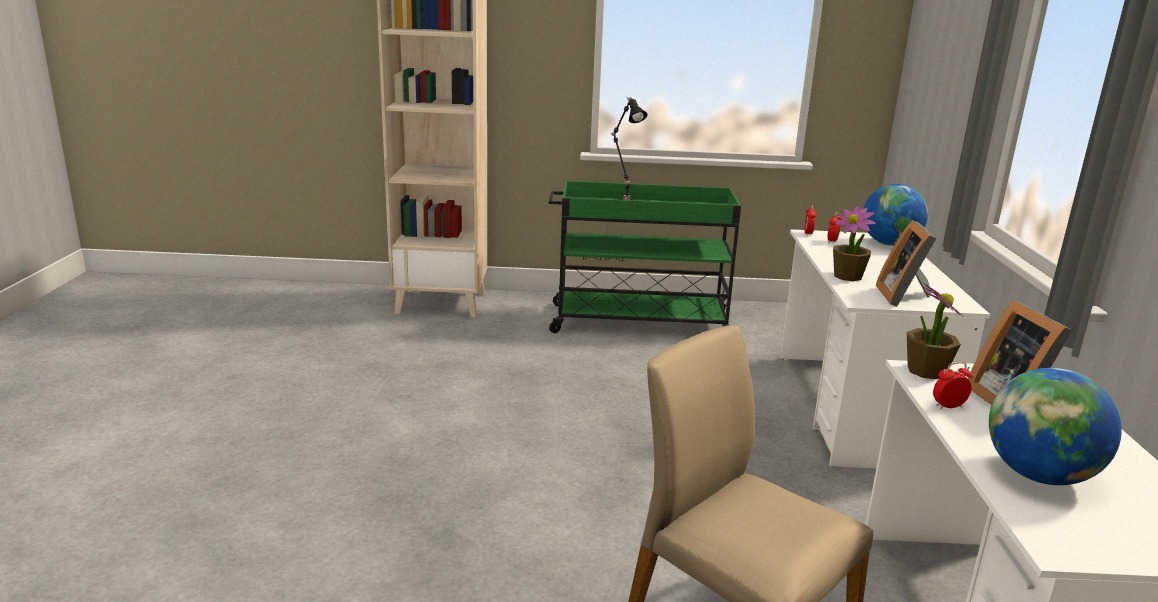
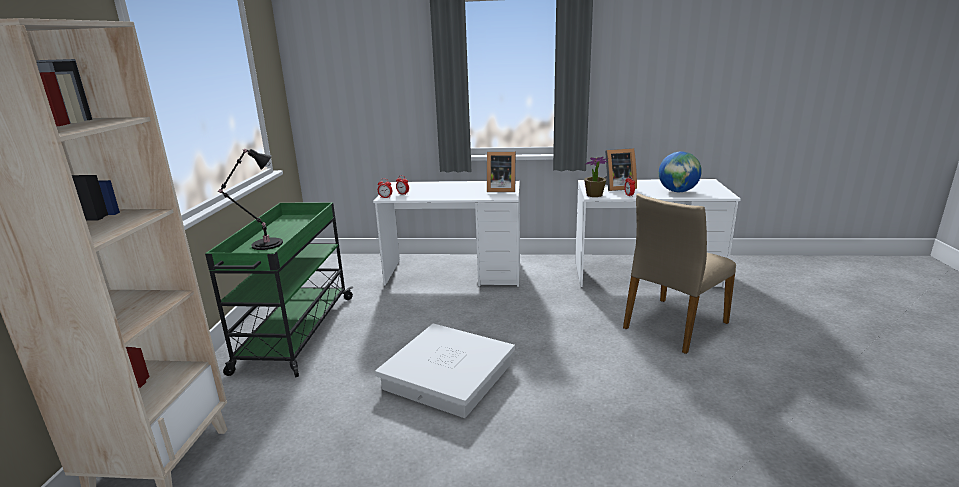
camera: 85 degrees left, 0 degrees up
(552, 409) = (447, 376): none -> white storage box
(848, 276) = (469, 196): potted plant -> none
(889, 244) = (411, 184): globe -> none

